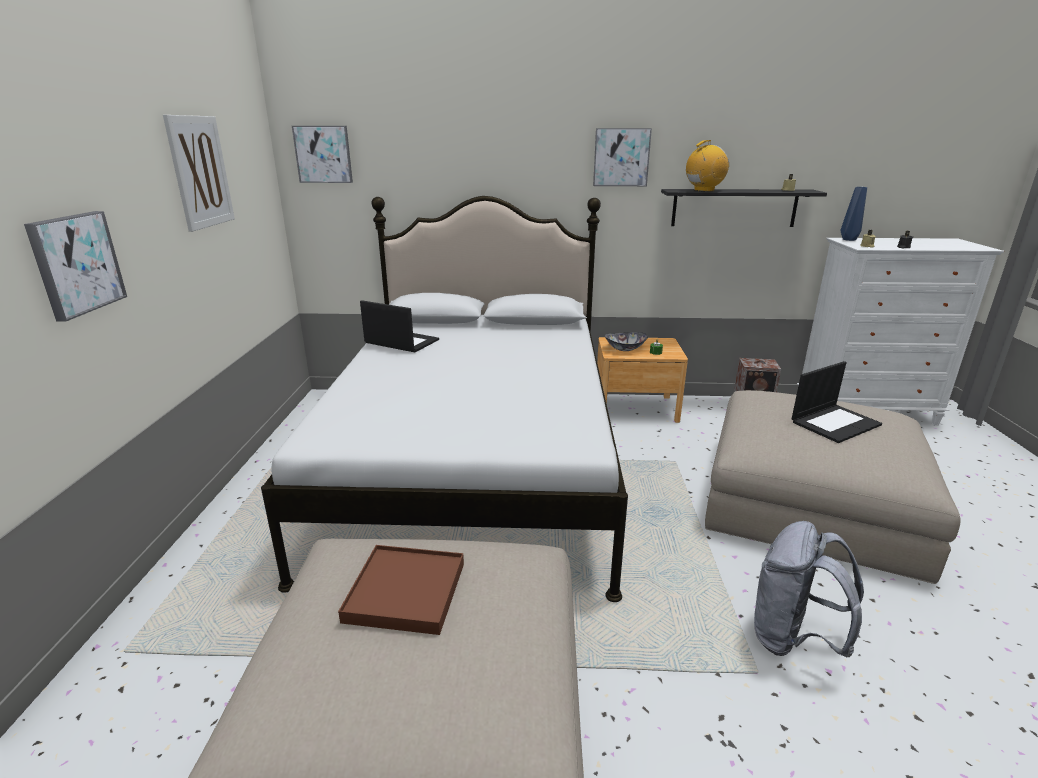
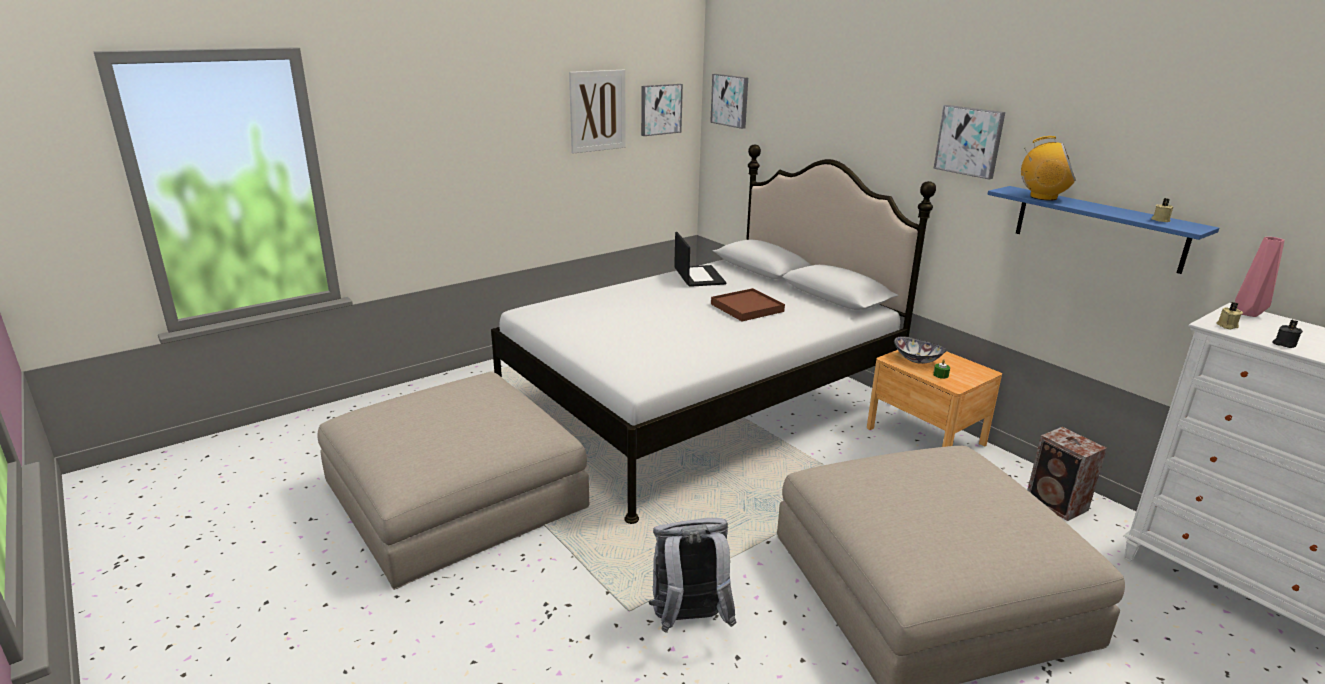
camera: 50 degrees right, 0 degrees up
(76, 264) = (466, 164): picture -> picture (660, 109)
(405, 592) = (465, 405): brown tray -> brown tray (747, 308)
(734, 208) = (1098, 228): black shelf -> blue shelf
(835, 423) = (952, 503): laptop -> none
(849, 239) = (1249, 313): blue vase -> pink vase

